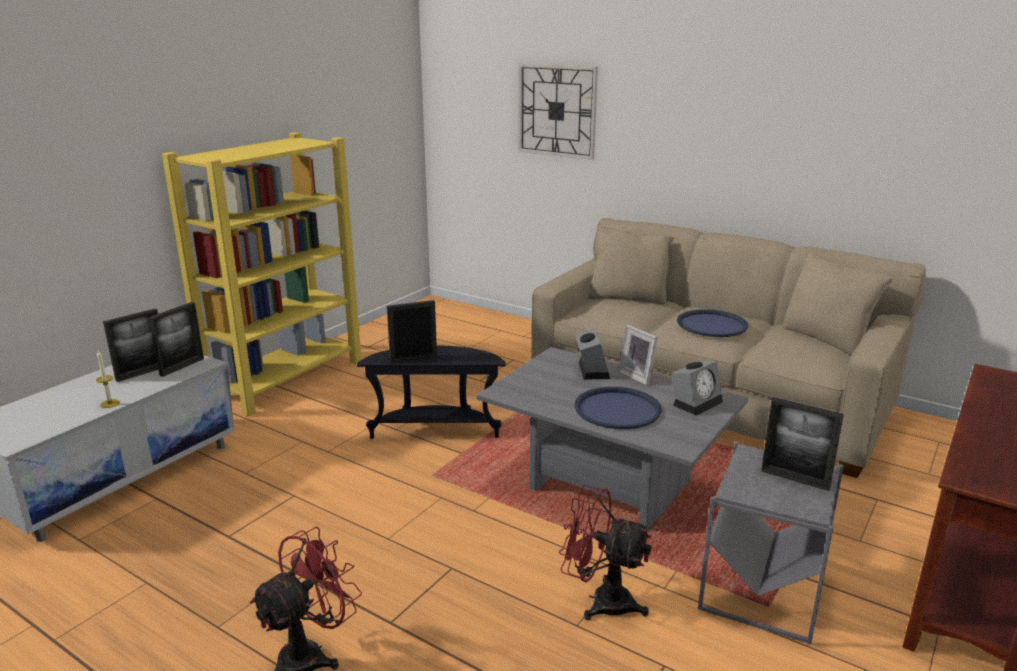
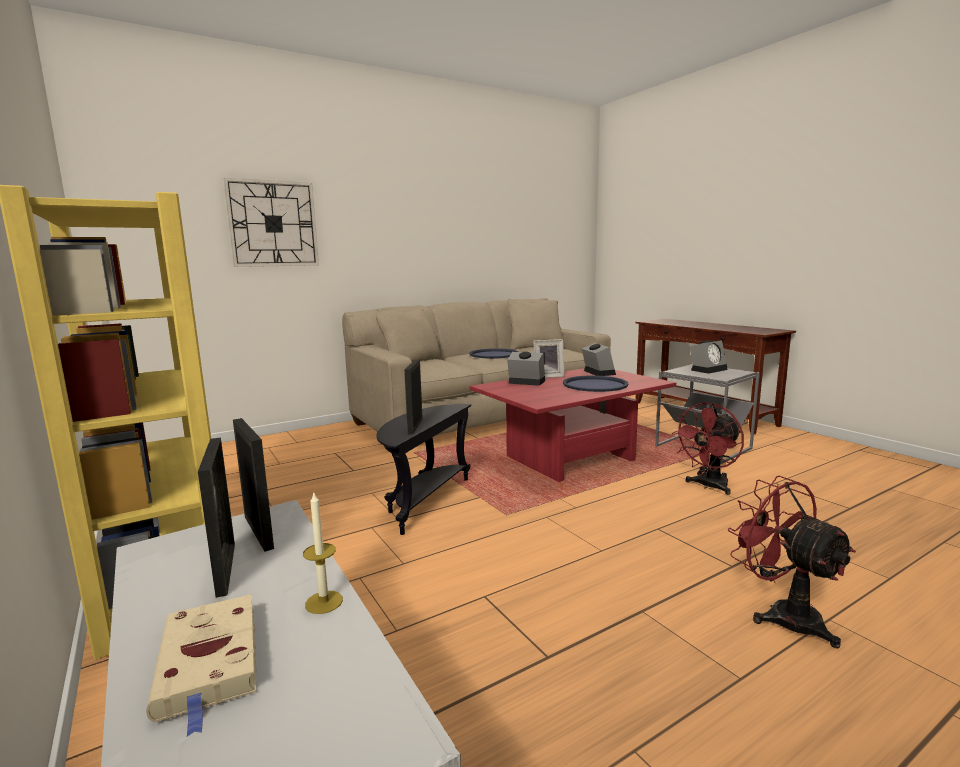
camera: 65 degrees left, 10 degrees down
(66, 396) = (210, 663): none -> beige book
(606, 486) = (571, 460): grey coffee table -> red coffee table
(795, 479) = (708, 369): picture frame -> alarm clock

